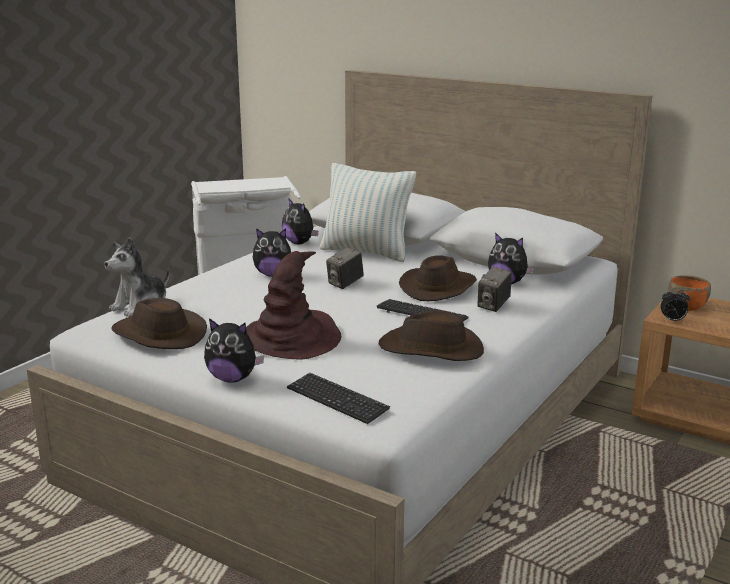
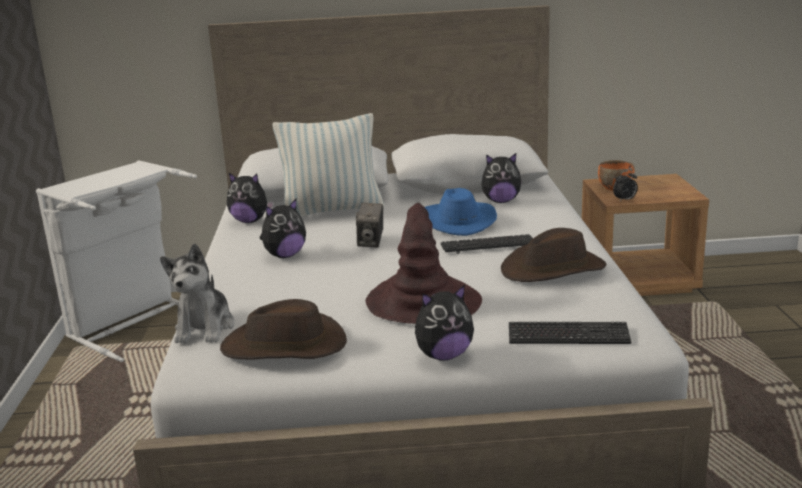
camera: 35 degrees left, 0 degrees up
(438, 287) = (456, 221): brown hat -> blue hat
(493, 306) = (528, 222): camera -> none

